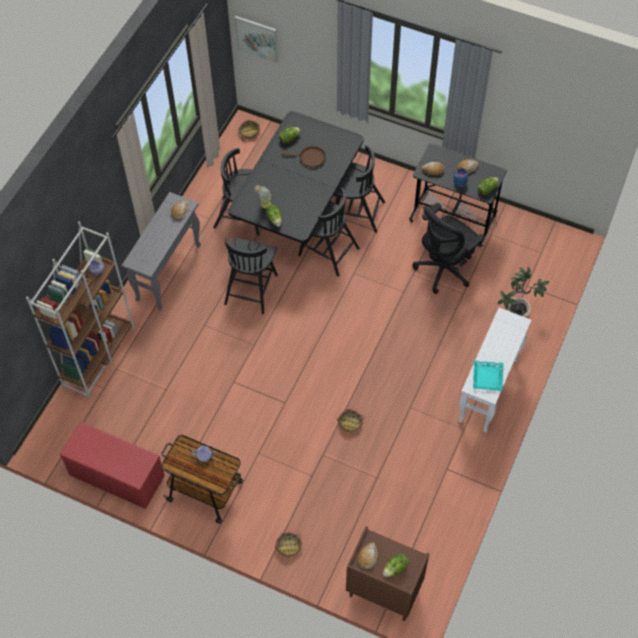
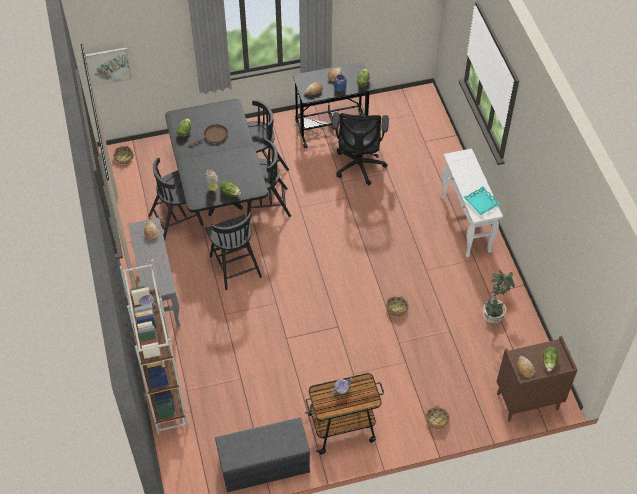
camera: 40 degrees left, 5 degrees down
(116, 475) = (263, 466): red bench -> grey bench
(516, 314) = (436, 164): potted plant -> potted plant (494, 315)

